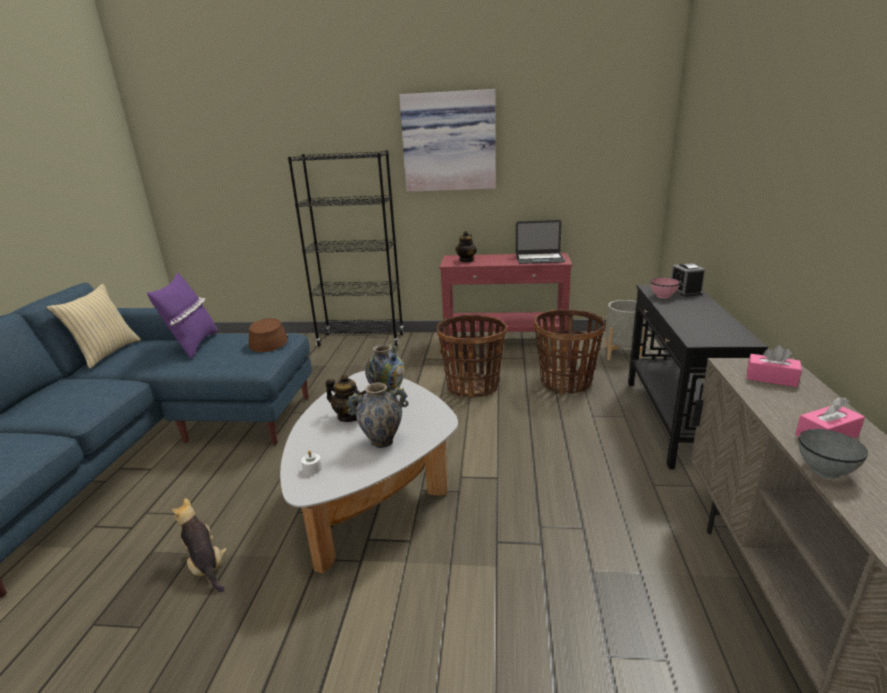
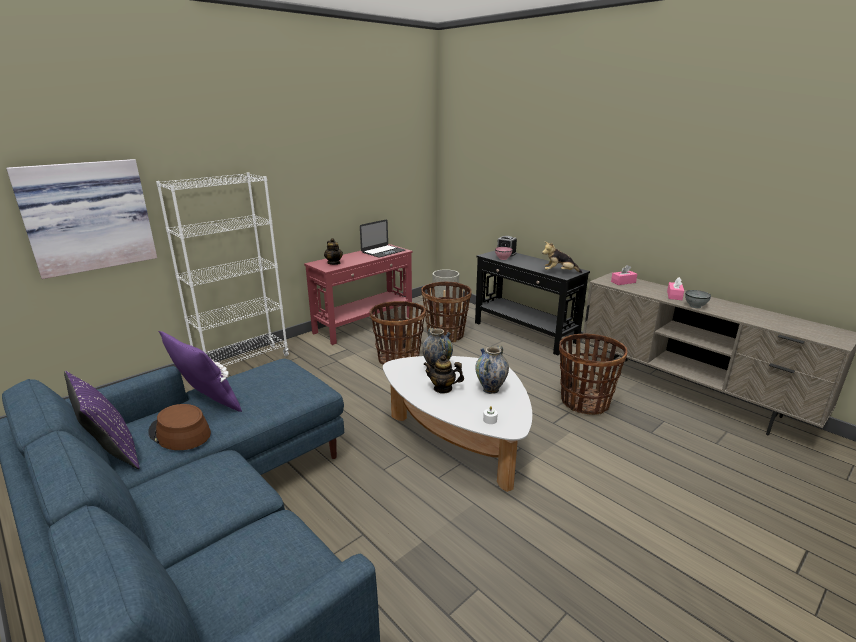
camera: 50 degrees left, 0 degrees up
(106, 353) = (112, 453): beige pillow -> purple pillow
(206, 565) = (446, 537): plush toy -> plush toy (559, 272)
(269, 341) = (278, 371): brown hat -> brown hat (179, 433)
(349, 416) = (443, 388): teapot -> teapot turned 150 degrees counterclockwise
(361, 340) = (243, 363): black bookcase -> white bookcase
(449, 142) = (299, 162): picture -> picture (88, 216)
(587, 546) = (584, 402): none -> basket

